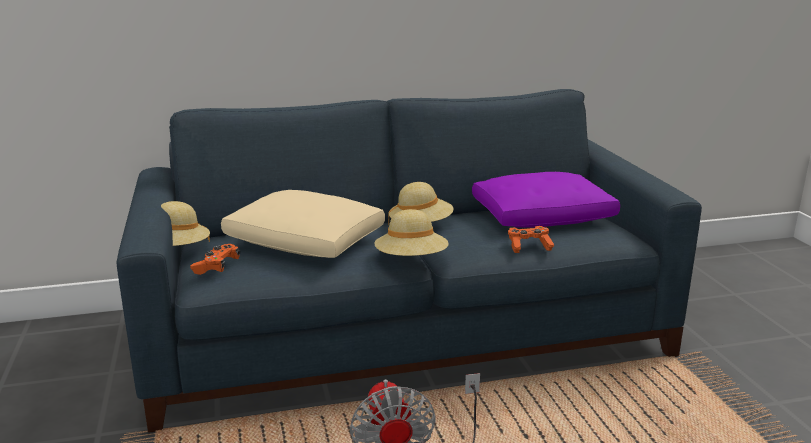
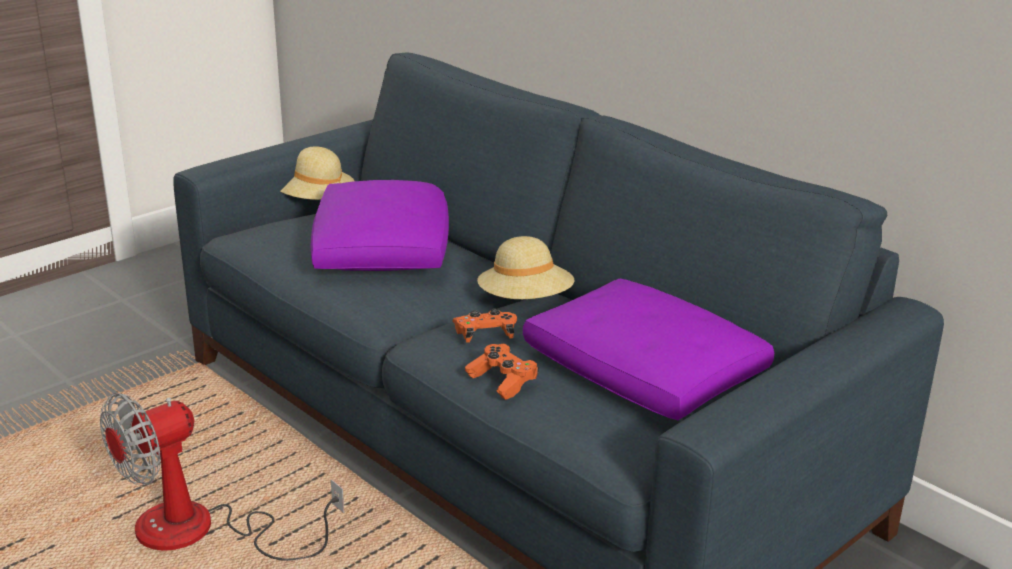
camera: 60 degrees right, 5 degrees up
(217, 267) = (273, 229): orange game controller -> orange game controller (485, 335)
(306, 242) = (382, 250): beige pillow -> purple pillow
(411, 260) = (389, 319): beige hat -> none

